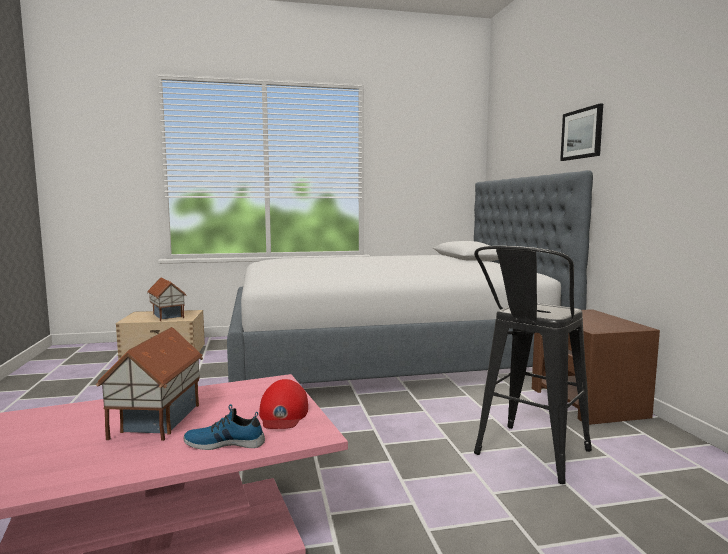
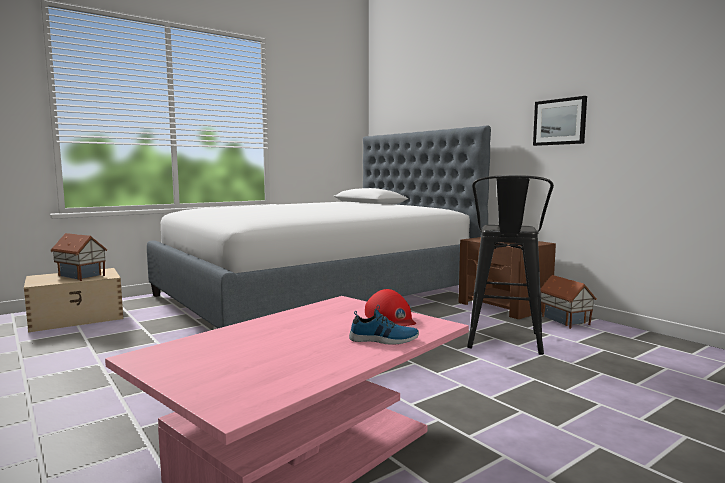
camera: 25 degrees left, 0 degrees up
(155, 421) = (293, 337): toy house -> toy house (564, 321)
(225, 443) = (383, 340): shoe -> shoe turned 150 degrees counterclockwise
(582, 134) = (475, 96): picture -> picture (559, 122)

